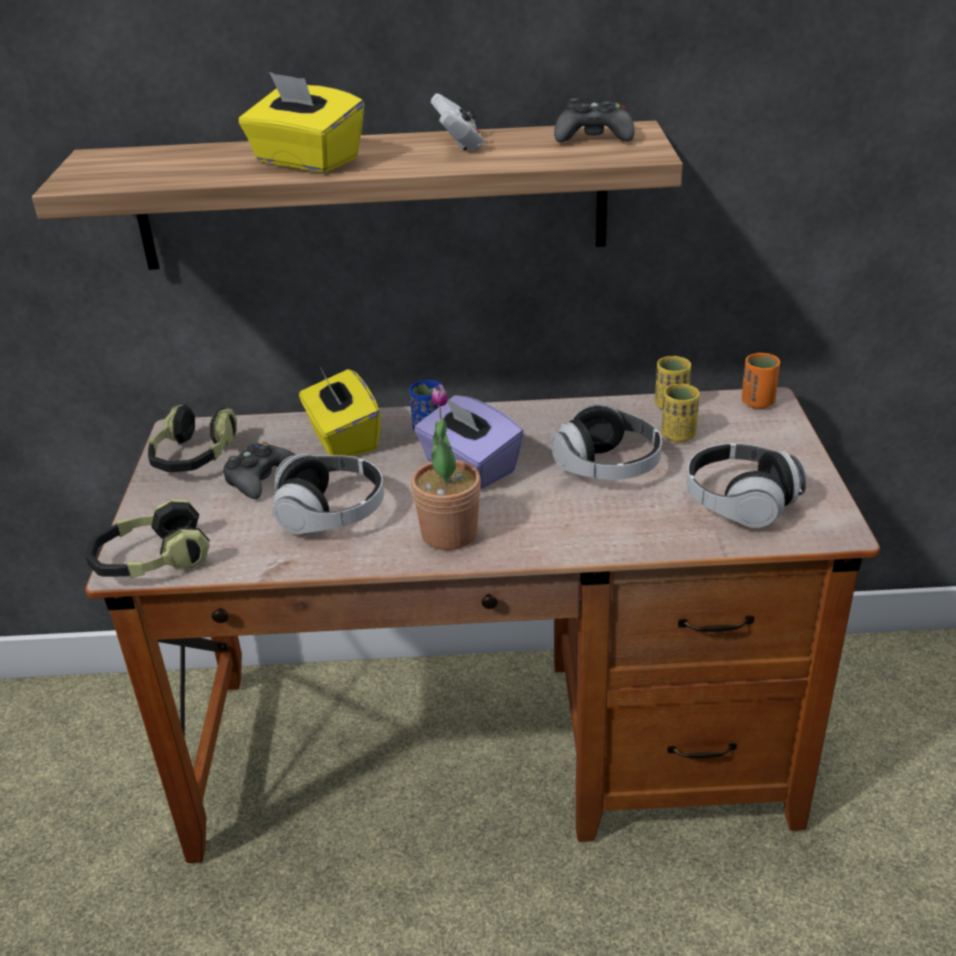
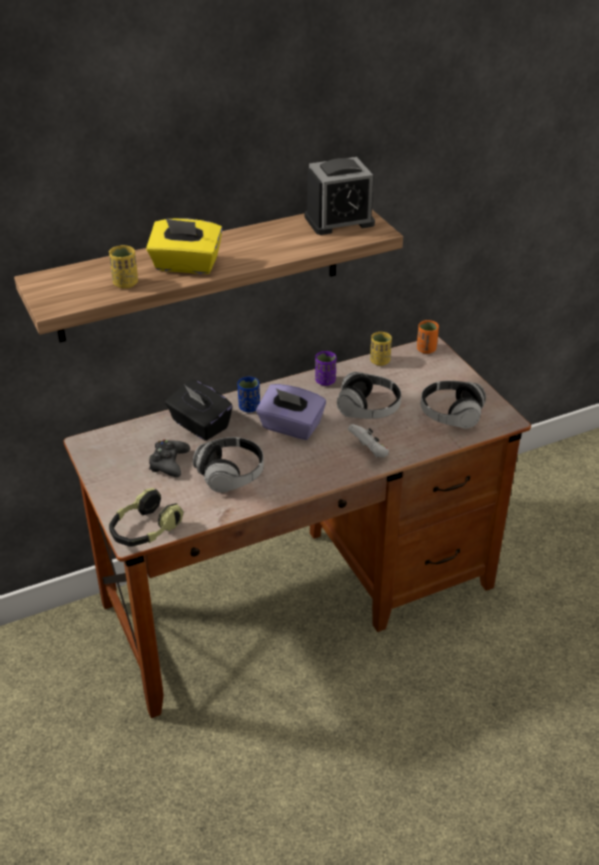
camera: 25 degrees left, 5 degrees up
(194, 458) = (113, 459): headphones -> none
(342, 439) = (199, 425): yellow tissue box -> black tissue box
(449, 534) = (308, 470): potted plant -> none
(459, 145) = (266, 238): white game controller -> white game controller (369, 451)
(567, 416) = (325, 381): none -> purple cup
(594, 137) = (339, 220): black game controller -> alarm clock
(678, 435) = (395, 380): yellow cup -> yellow cup (125, 283)

